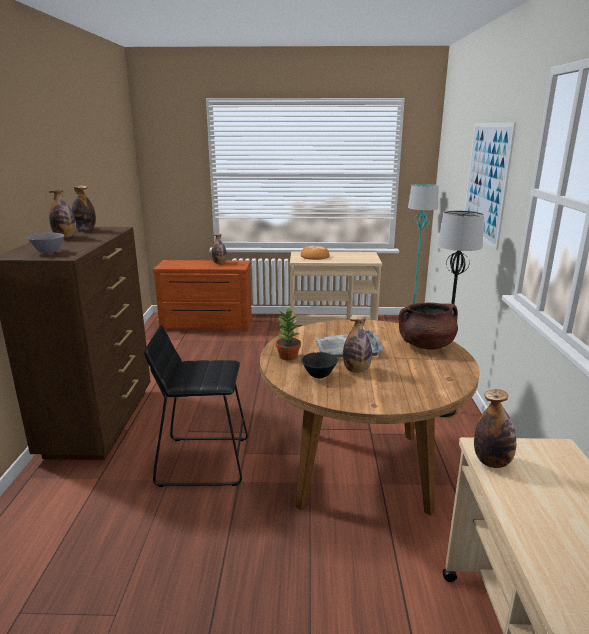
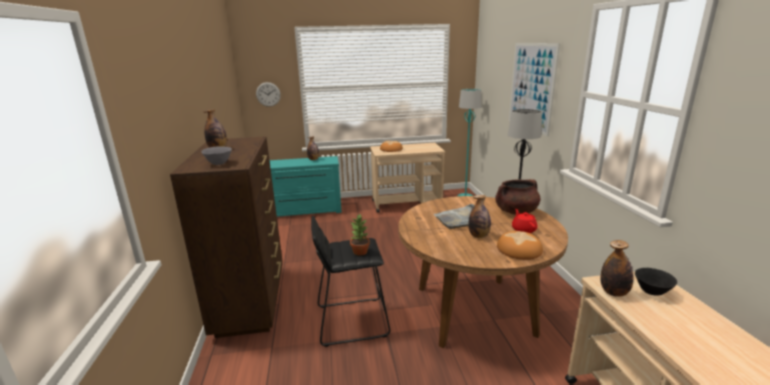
camera: 10 degrees left, 0 degrees up
(85, 229) = (228, 141): bottle -> none
(172, 180) = (268, 94): none -> wall clock
(206, 325) = (305, 211): brown dresser -> turquoise dresser
(287, 356) = (421, 230): potted plant -> potted plant (360, 252)
(319, 376) = (454, 243): black bowl -> black bowl (651, 292)
(399, 393) = (519, 249): none -> bread
(421, 368) = (523, 229): none -> red teapot

